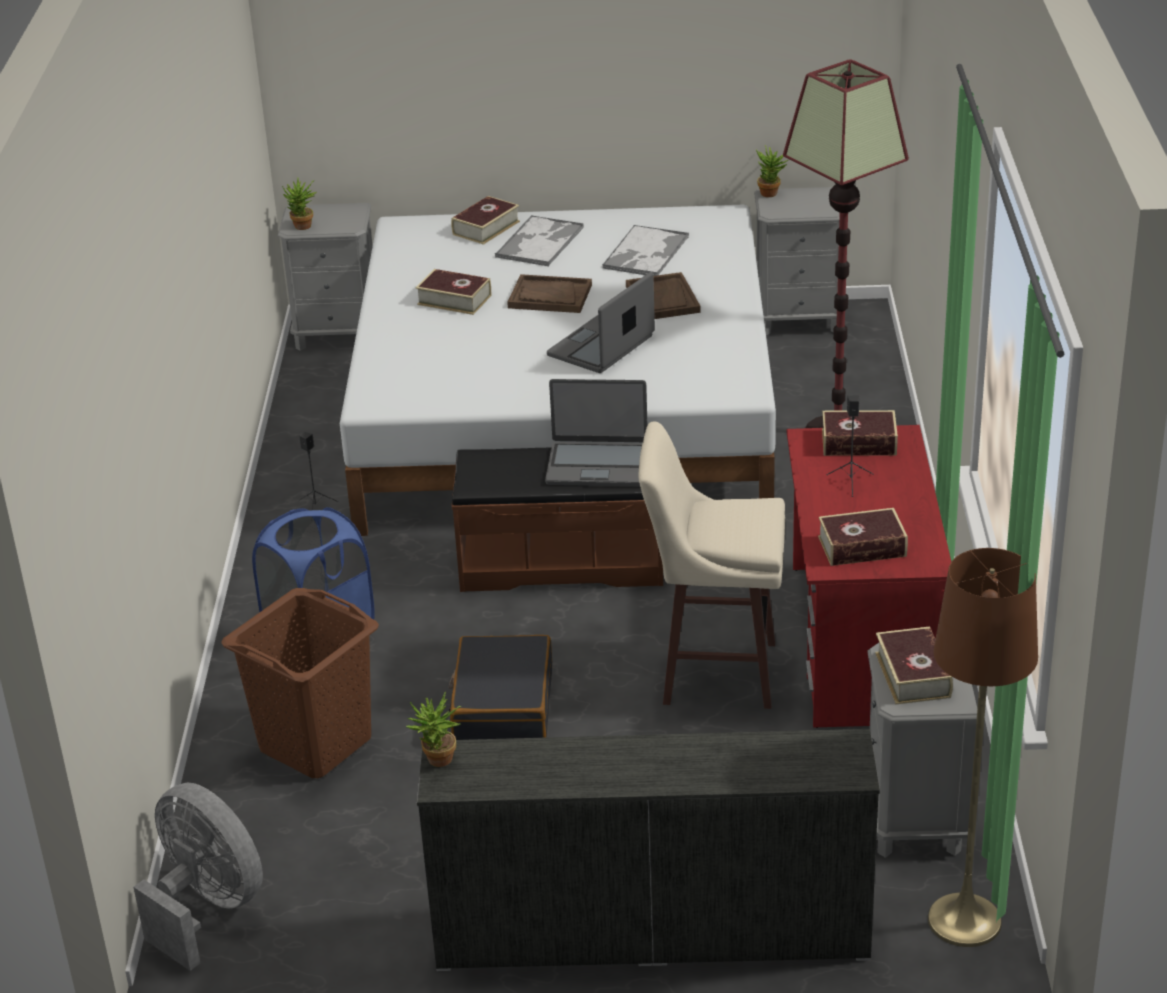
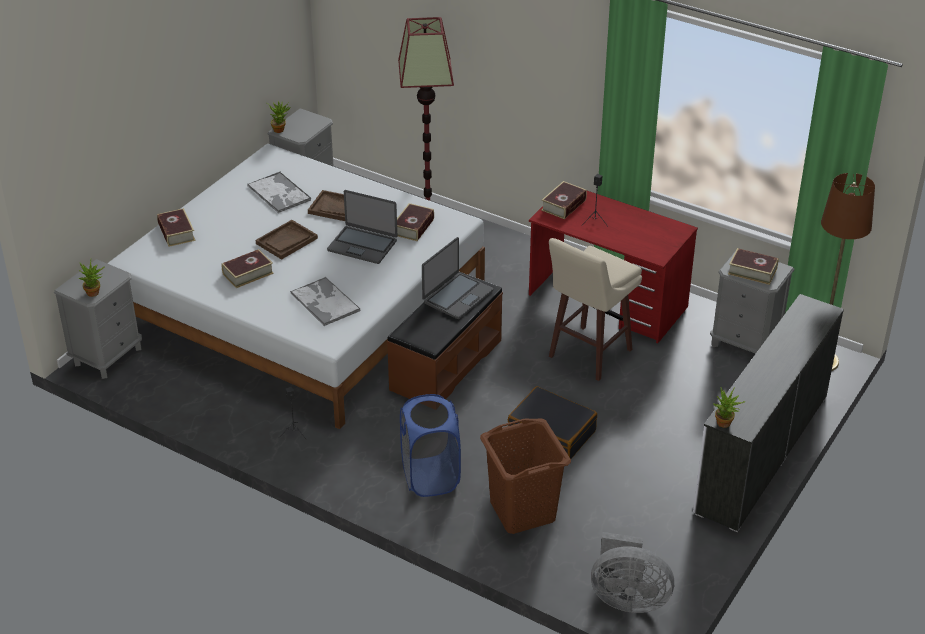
camera: 60 degrees left, 5 degrees up
(207, 908) = (627, 599): grey fan -> grey fan turned 150 degrees counterclockwise
(540, 242) = (219, 221): tray -> tray (324, 302)
(602, 347) = (362, 245): laptop -> laptop turned 45 degrees counterclockwise
(862, 546) = (651, 241): book -> book (413, 227)

